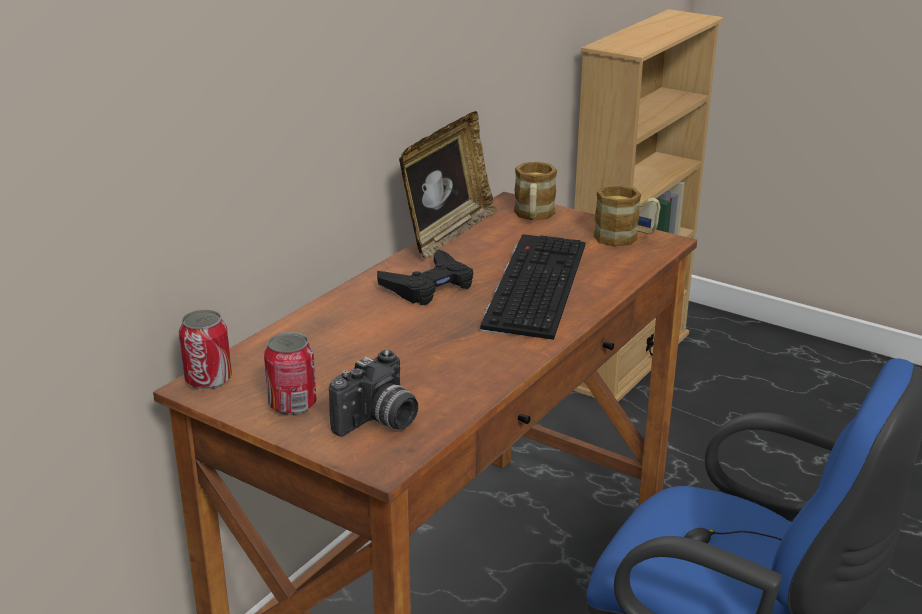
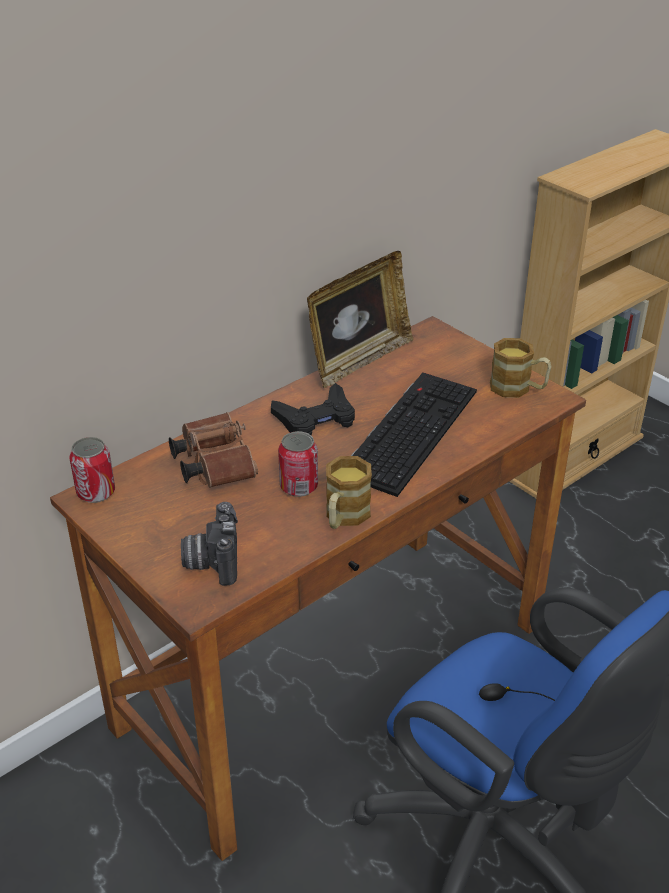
camera: 15 degrees right, 10 degrees up
(292, 404) = (151, 529): can -> can (298, 486)
(334, 337) = (213, 464): none -> brown binoculars
(379, 422) = (211, 561): camera -> camera turned 120 degrees clockwise
(533, 216) = (446, 349): mug -> mug (344, 517)

